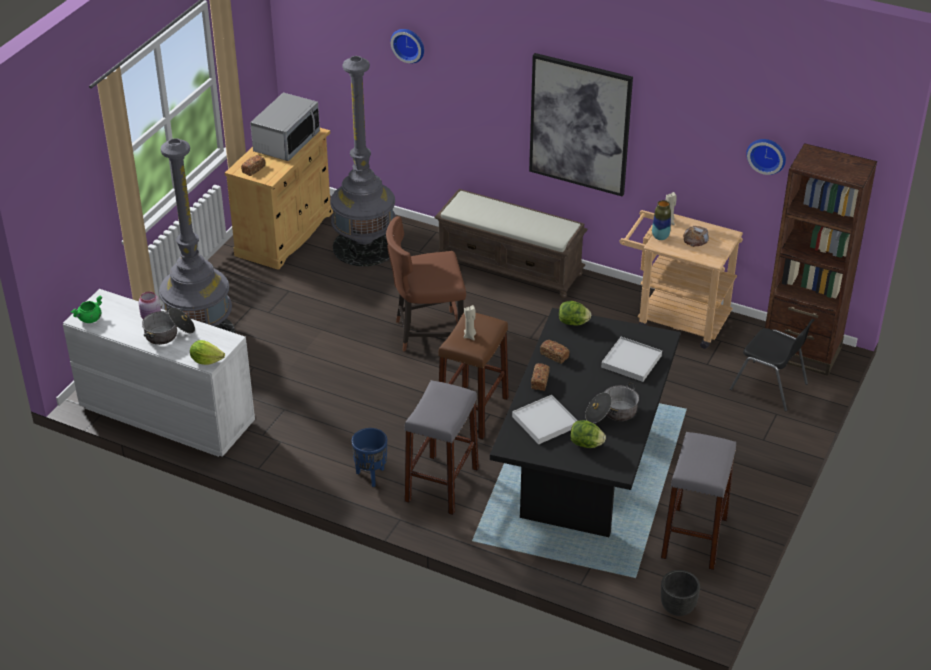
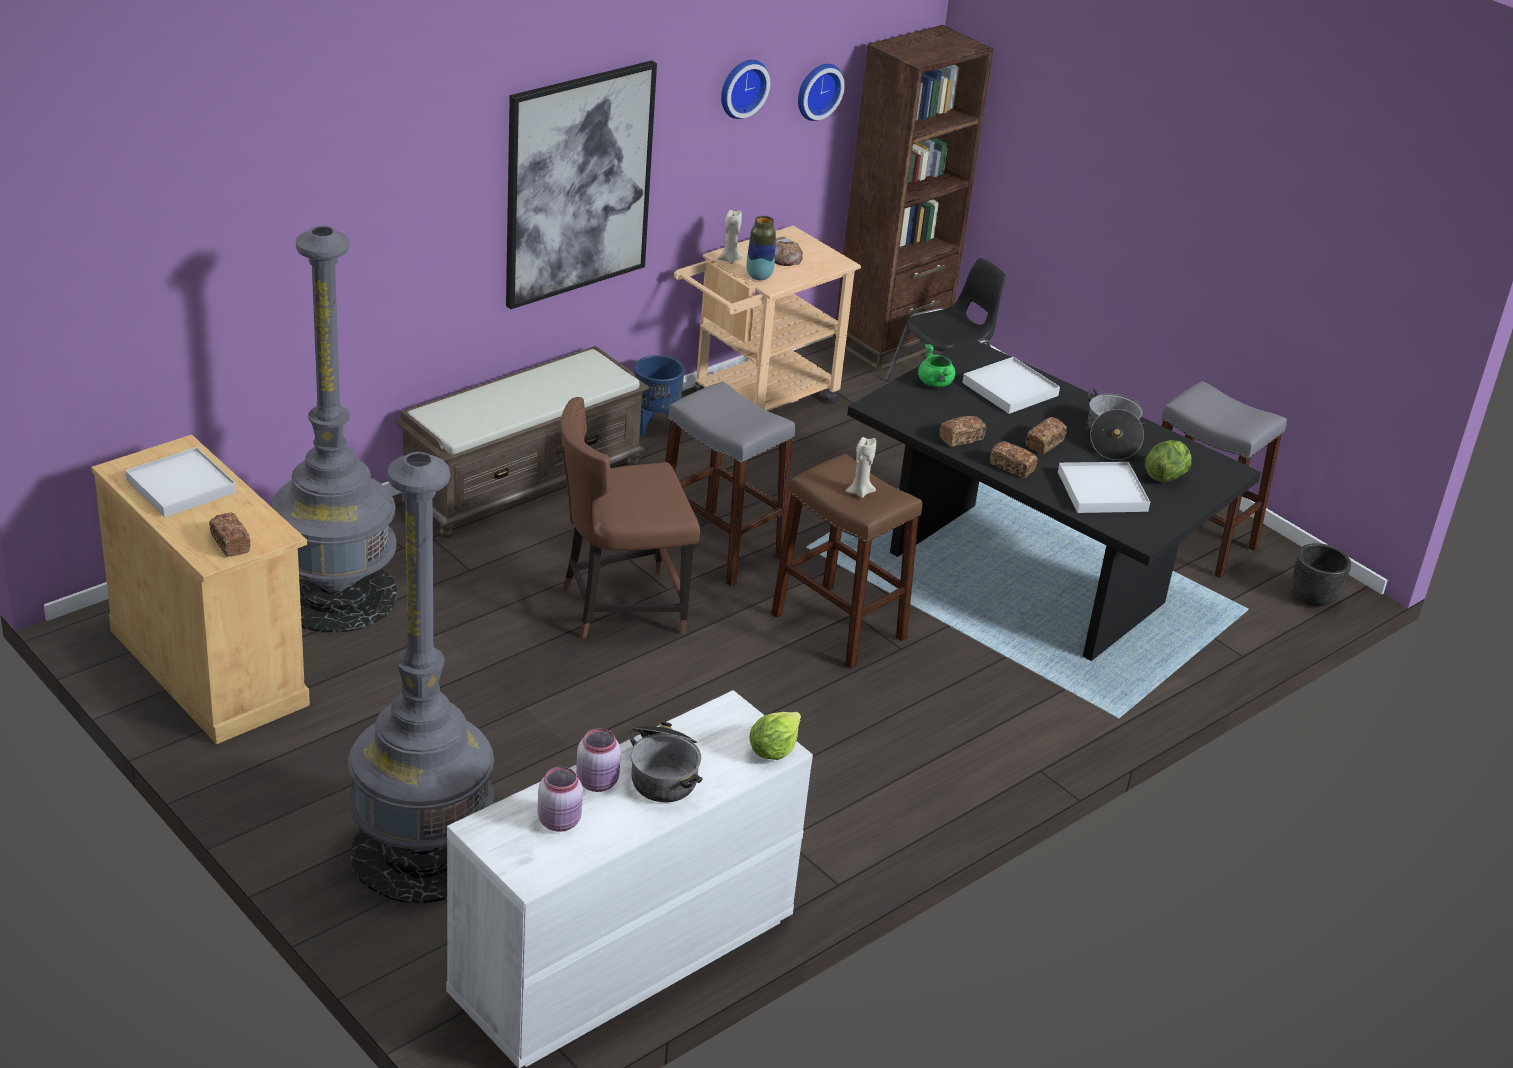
camera: 70 degrees left, 5 degrees down
(90, 319) = (542, 862): green cooking pot -> green cooking pot (936, 383)
(119, 316) = (560, 821): none -> pink jar
(286, 142) = (180, 486): microwave -> white tray
(371, 476) = (927, 768): blue planter -> blue planter (656, 427)
(409, 44) = (295, 192): wall clock -> wall clock (741, 87)
(427, 333) = (619, 607): brown chair -> brown chair turned 60 degrees clockwise
(442, 484) = (984, 706): grey stool -> grey stool (720, 547)
(573, 323) = (896, 401): lettuce -> none
(579, 388) = (1045, 444): none -> bread

